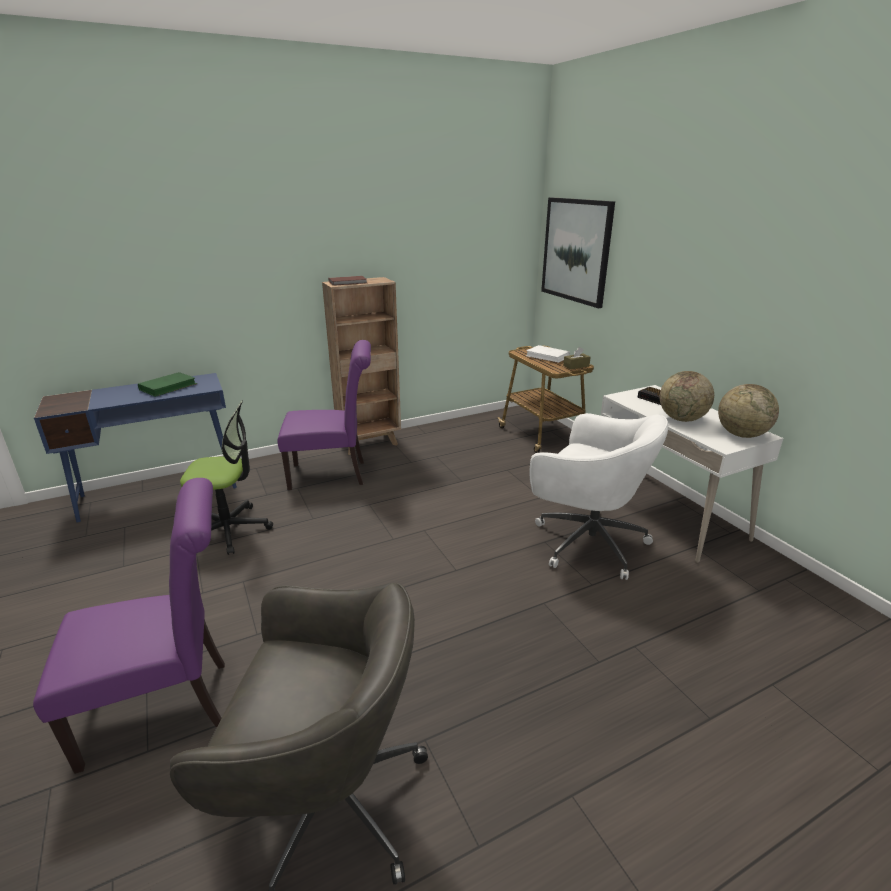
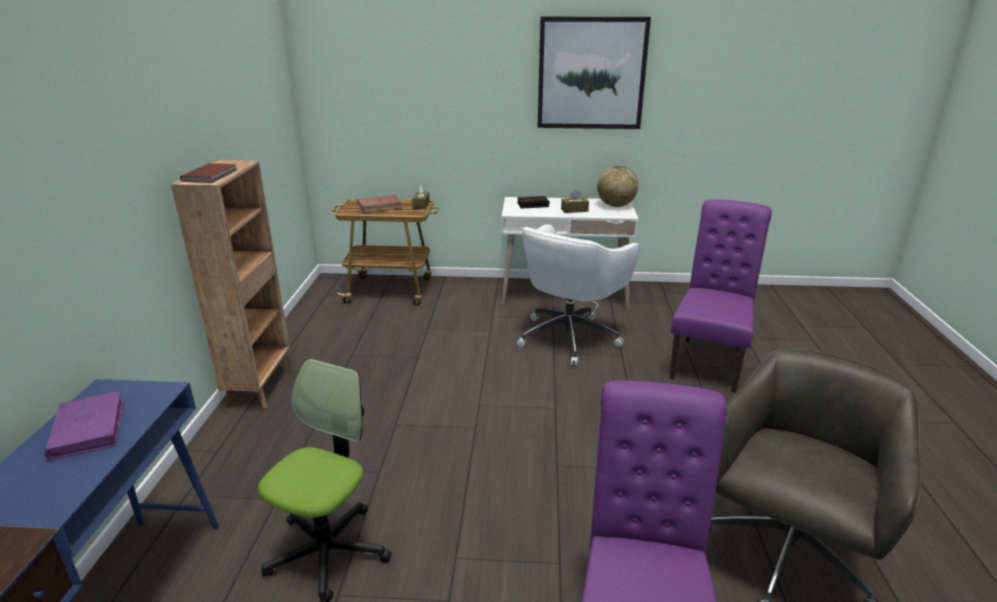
camera: 60 degrees left, 0 degrees up
(168, 387) = (88, 428): green book -> purple book
(333, 474) = (297, 432): purple chair -> purple chair (708, 360)
(547, 356) = (380, 206): white book -> brown book
(576, 251) = (362, 91): picture -> picture (591, 74)
(586, 542) = (570, 336): white office chair -> white office chair turned 150 degrees clockwise
(681, 419) = (574, 210): globe -> brown tissue box

